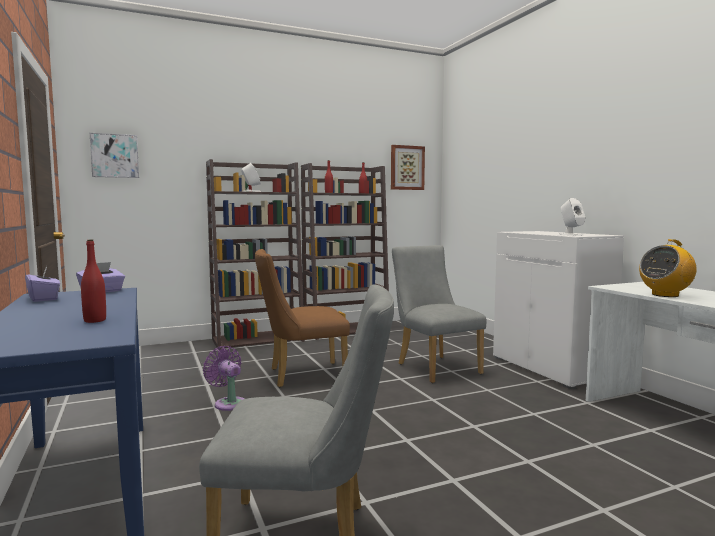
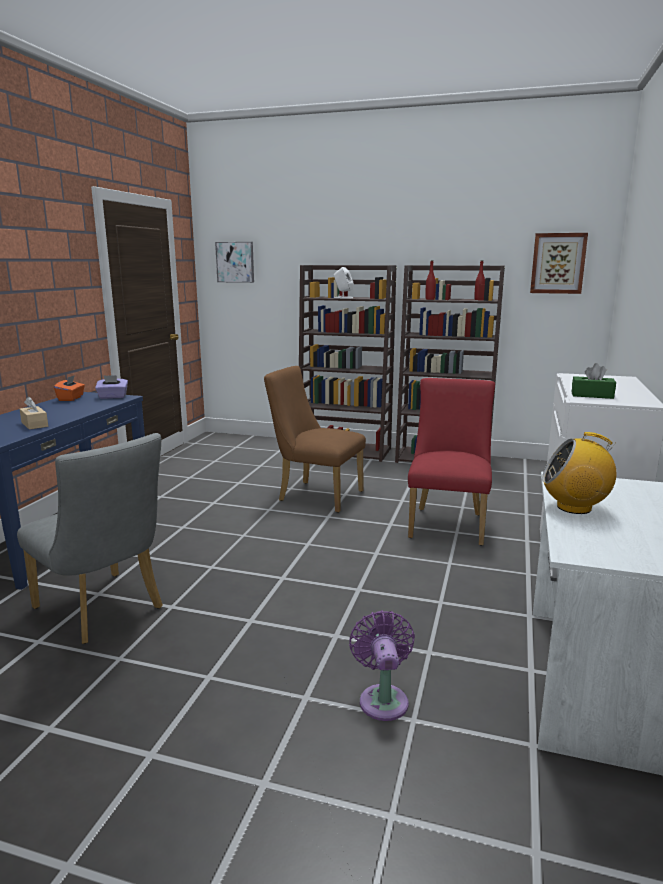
camera: 40 degrees right, 10 degrees up
(44, 298) = (71, 398): purple tissue box -> orange tissue box
(95, 320) = (34, 424): red bottle -> beige tissue box
(228, 403) = (225, 503): purple fan -> purple fan (383, 698)
(434, 367) = (448, 523): grey chair -> red chair
(570, 235) = (592, 395): white speaker -> green tissue box

